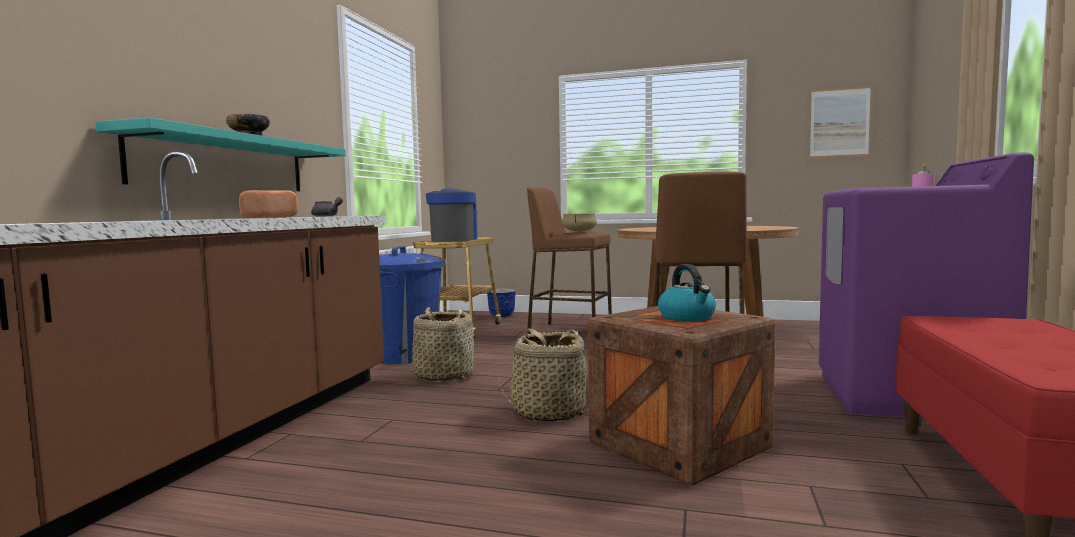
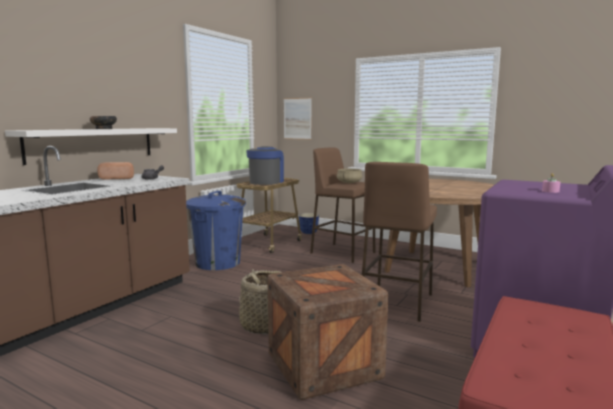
camera: 15 degrees right, 5 degrees up
(224, 164) = (93, 144): turquoise shelf -> white shelf
(443, 376) = (227, 284): basket -> none
(687, 317) = (328, 282): kettle -> none
(839, 122) = (576, 101): picture -> picture (297, 118)

